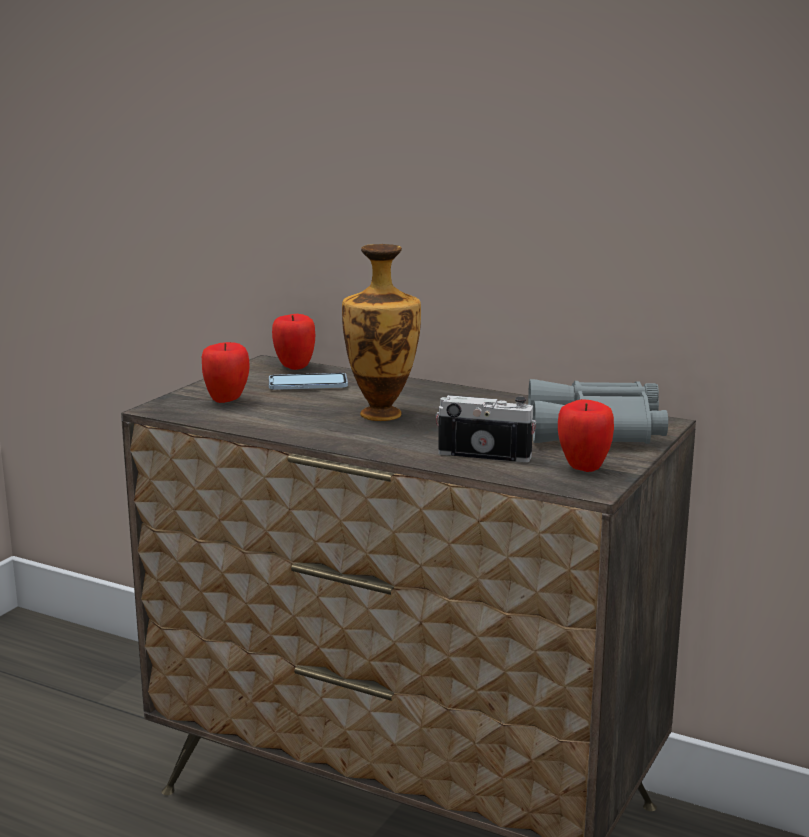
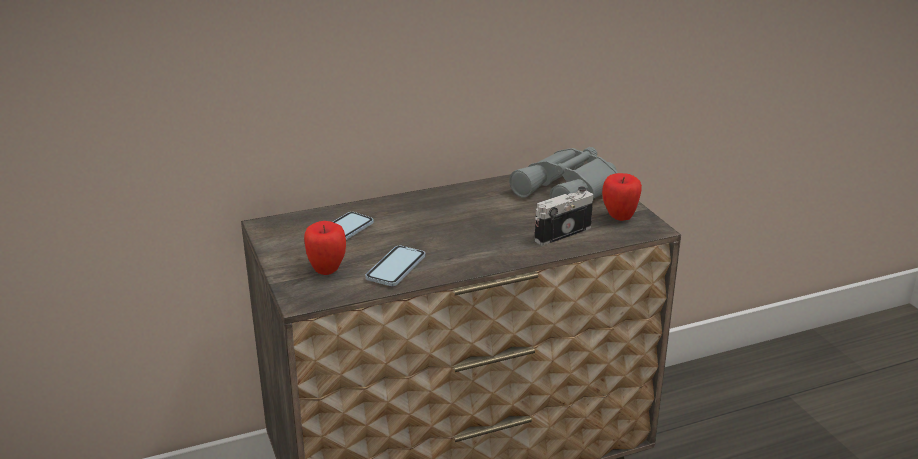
camera: 50 degrees left, 10 degrees up
(276, 418) = (396, 268): none -> phone
(294, 367) = (294, 221): apple -> none
(382, 413) = (442, 232): vase -> none

